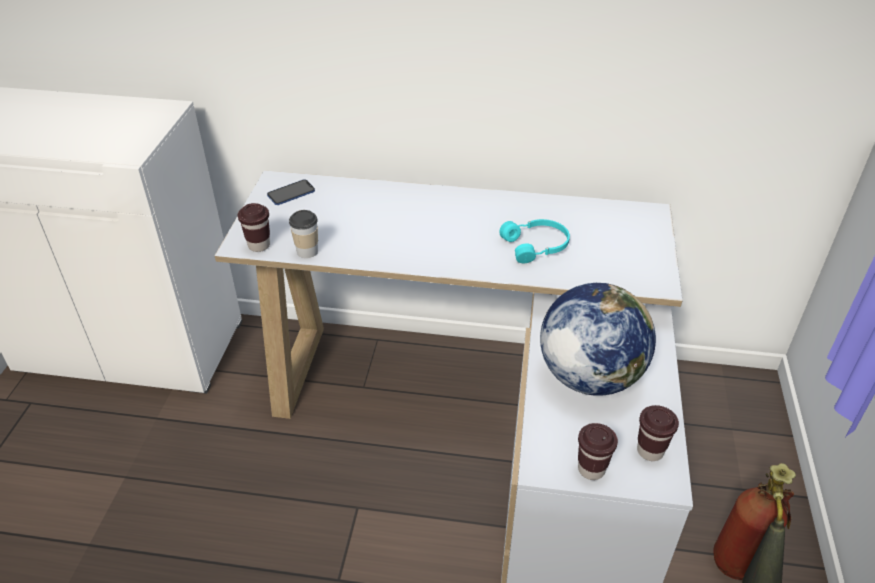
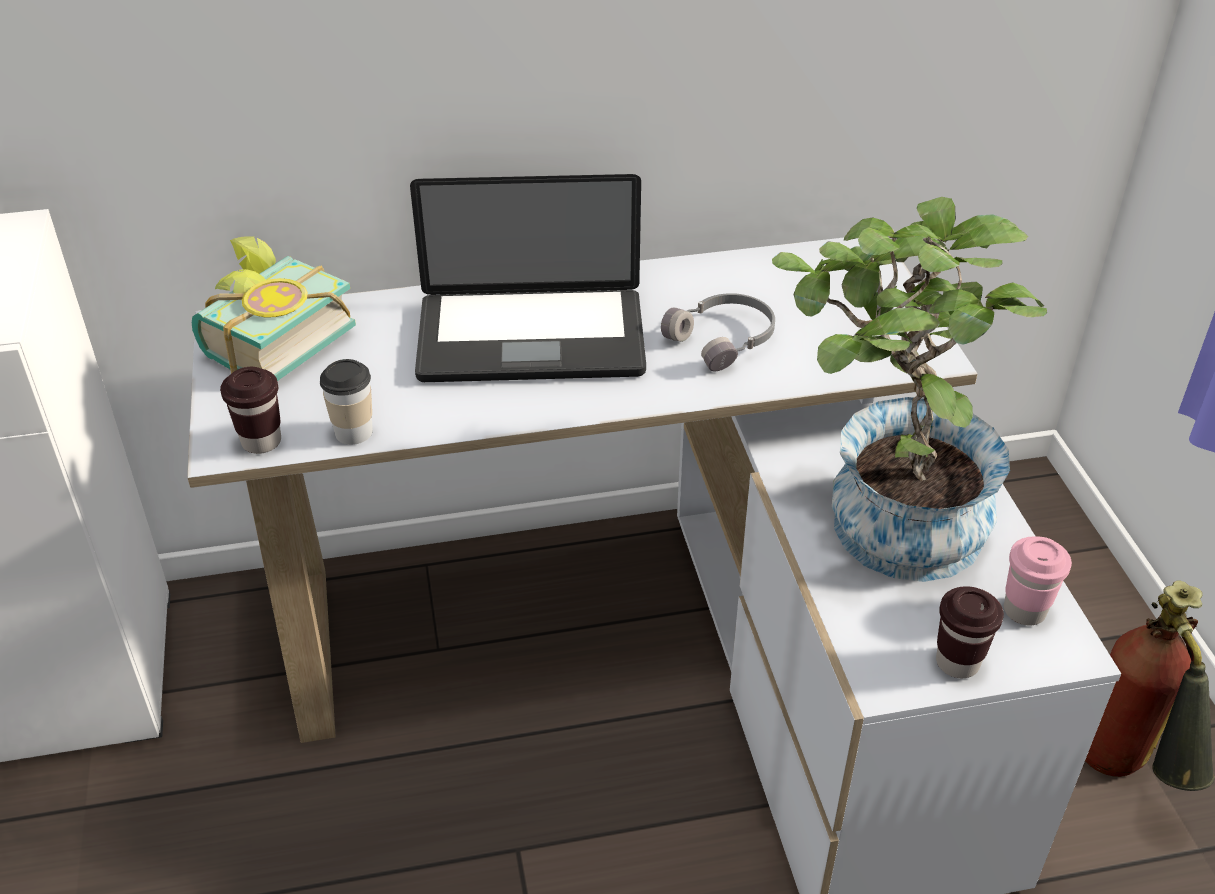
camera: 20 degrees left, 0 degrees up
(291, 193) = (269, 340): phone -> book
(427, 222) = (531, 339): none -> laptop
(537, 246) = (724, 340): turquoise headphones -> grey headphones
(589, 376) = (882, 523): globe -> potted plant
(650, 451) = (1024, 611): brown cup -> pink cup

